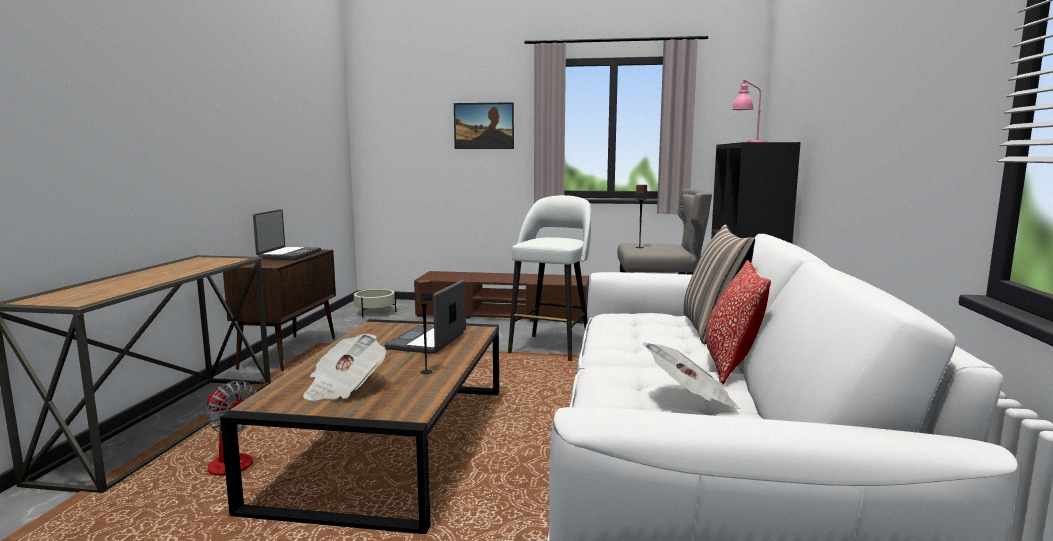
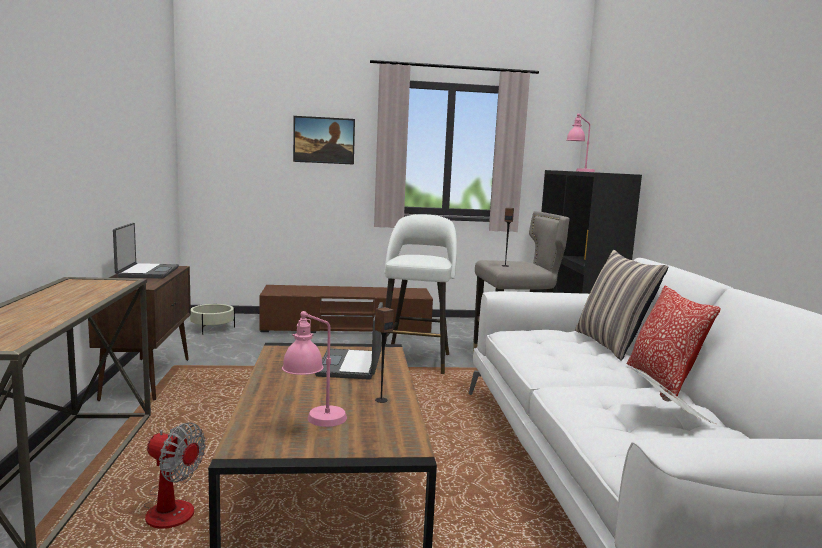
camera: 15 degrees left, 0 degrees up
(344, 388) = (315, 424): newspaper -> pink table lamp

